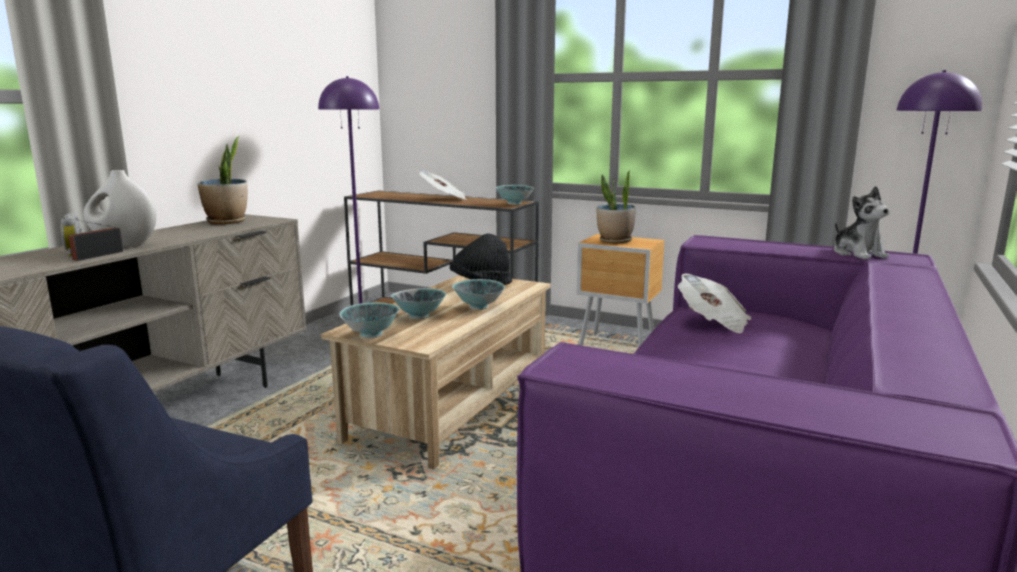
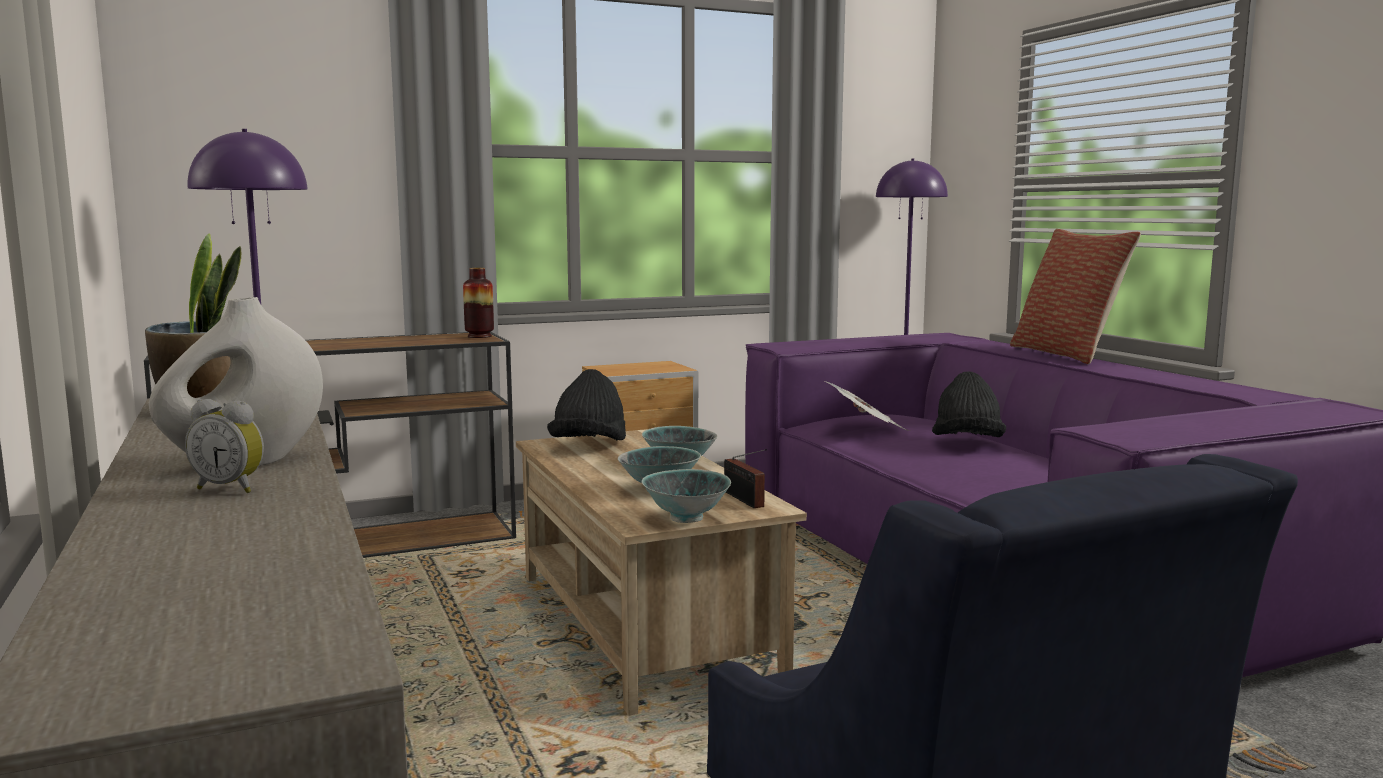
camera: 50 degrees left, 5 degrees down
(95, 256) = (299, 481): radio -> radio (744, 500)
(443, 198) = (344, 342): newspaper -> none
(514, 204) = (479, 336): bowl -> vase
(615, 241) = (634, 369): potted plant -> none
(750, 355) = (967, 443): none -> black hat
(858, 254) = (914, 338): plush toy -> none
(942, 296) = (1066, 354): none -> pillow

